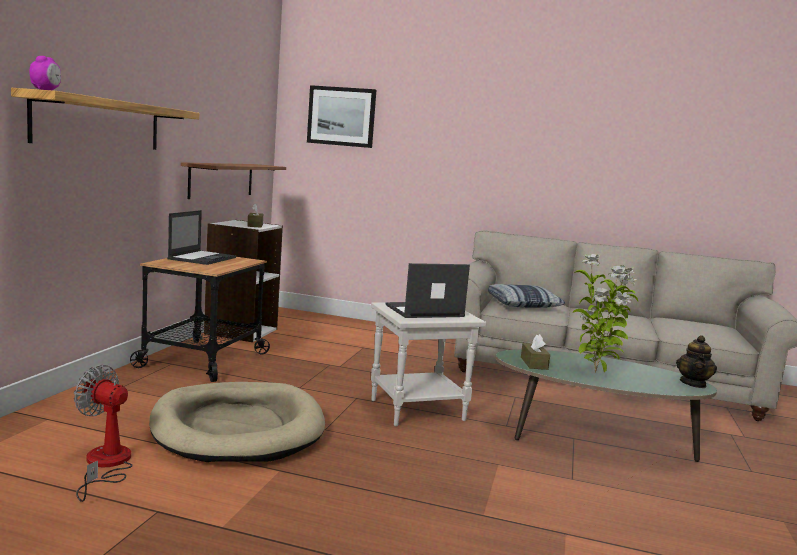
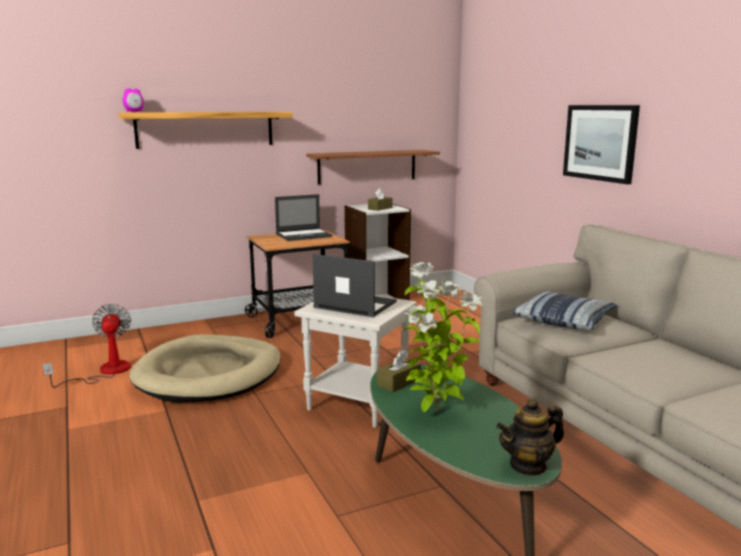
camera: 50 degrees right, 5 degrees up
(341, 116) = (499, 95): picture -> picture (600, 142)

